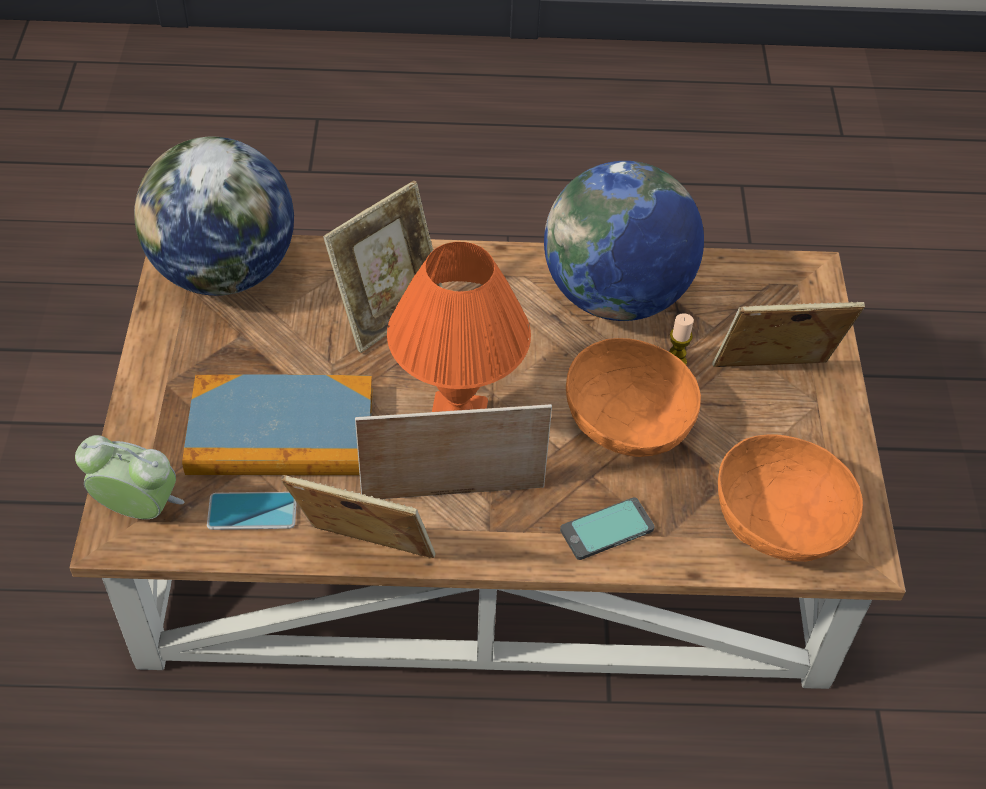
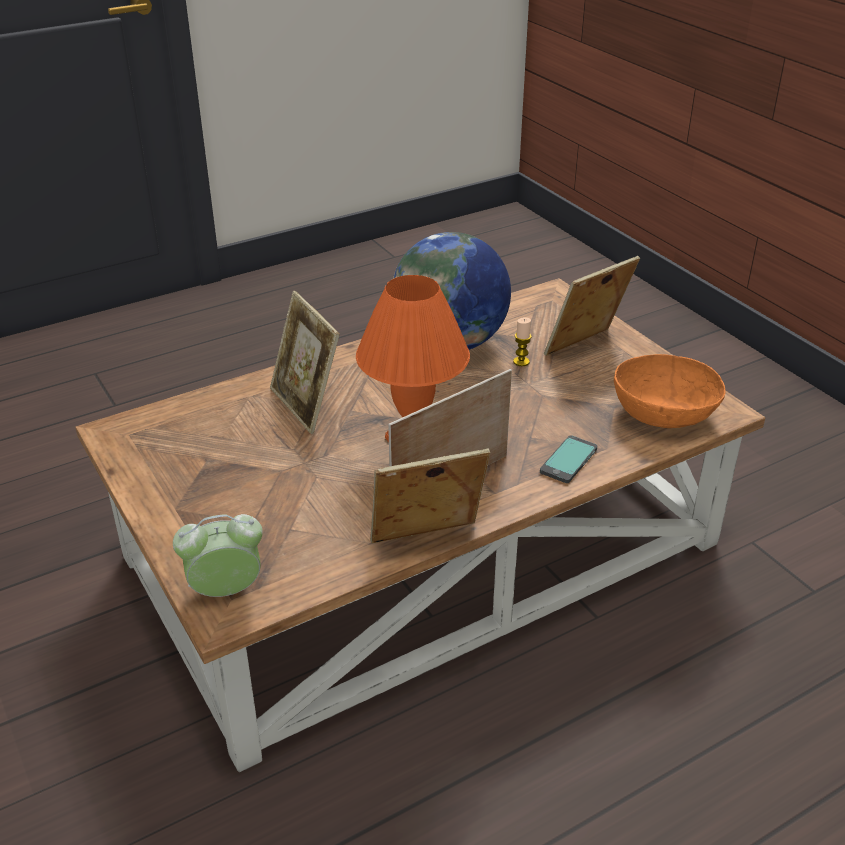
camera: 30 degrees left, 15 degrees down
(224, 272) = (159, 429): globe -> none
(252, 512) = (317, 554): phone -> none
(281, 432) = (294, 501): book -> none
(389, 311) = (306, 406): picture frame -> picture frame turned 135 degrees clockwise
(628, 423) = (524, 402): orange bowl -> none

